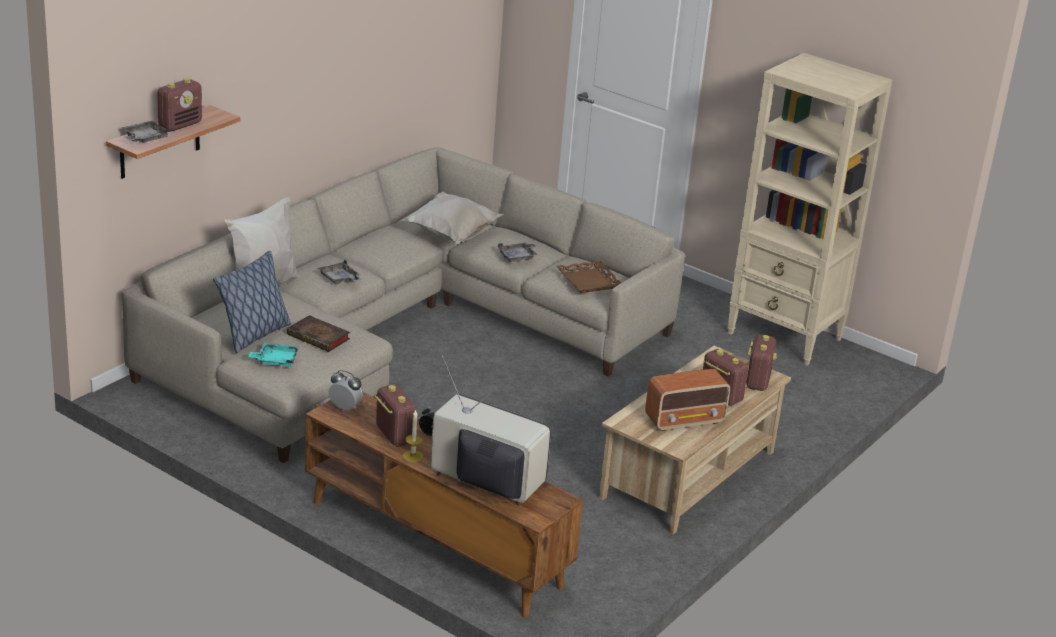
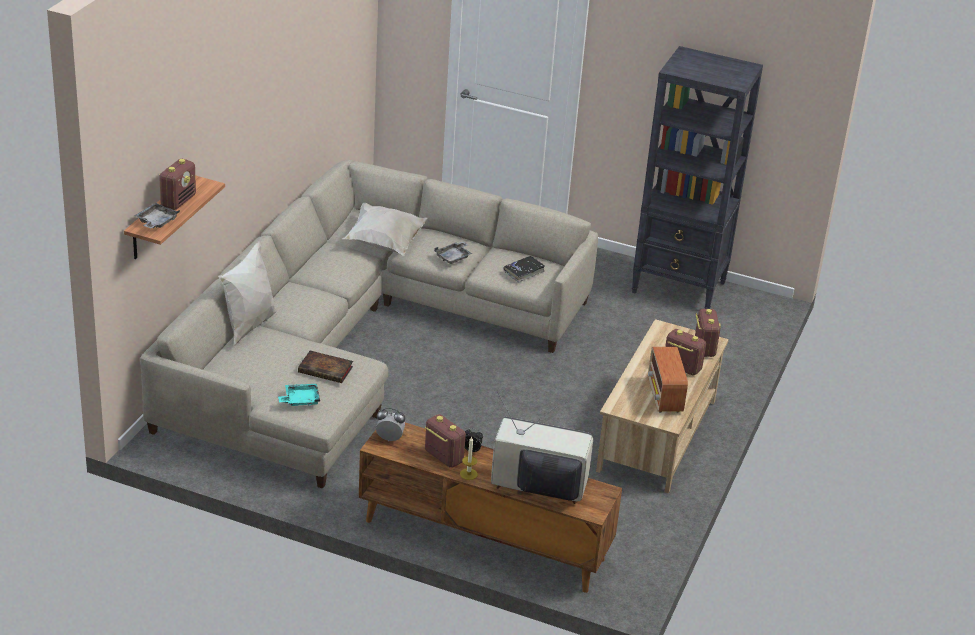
camera: 15 degrees left, 5 degrees up
(254, 335) = (269, 378): pillow -> none
(340, 279) = (313, 307): grey tray -> none
(589, 281) = (524, 272): brown tray -> black book
(685, 420) = (664, 396): radio -> radio turned 120 degrees clockwise
(785, 337) = (679, 288): beige bookcase -> black bookcase

